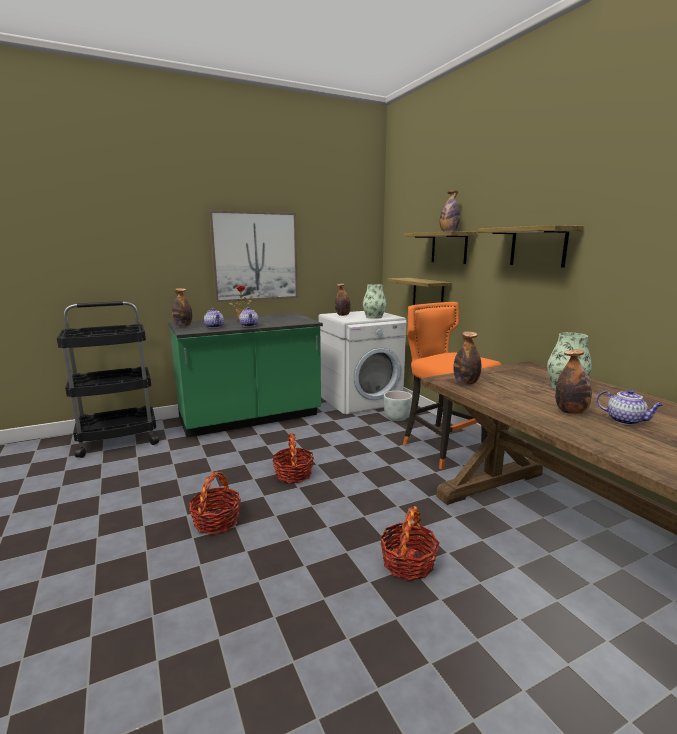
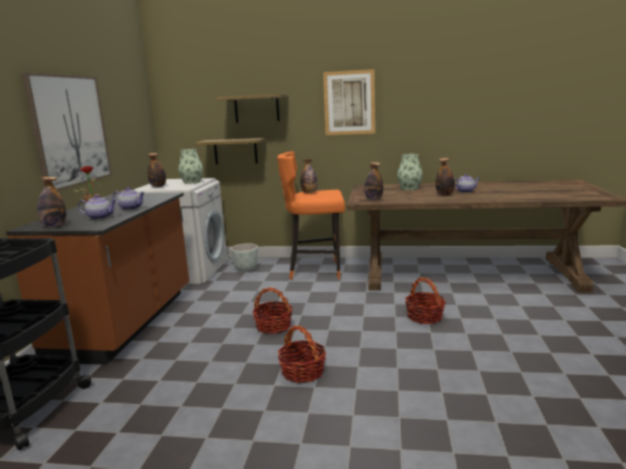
camera: 55 degrees left, 0 degrees up
(250, 418) = (126, 323): green counter -> brown counter
(448, 231) = (264, 94): bottle -> bottle (309, 192)
(538, 247) = (349, 103): shelf -> picture

